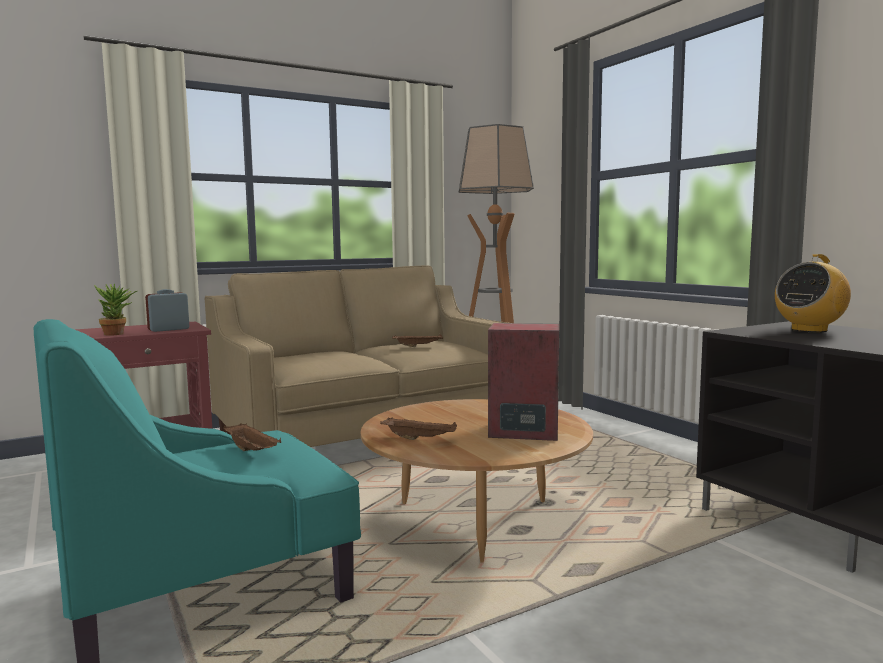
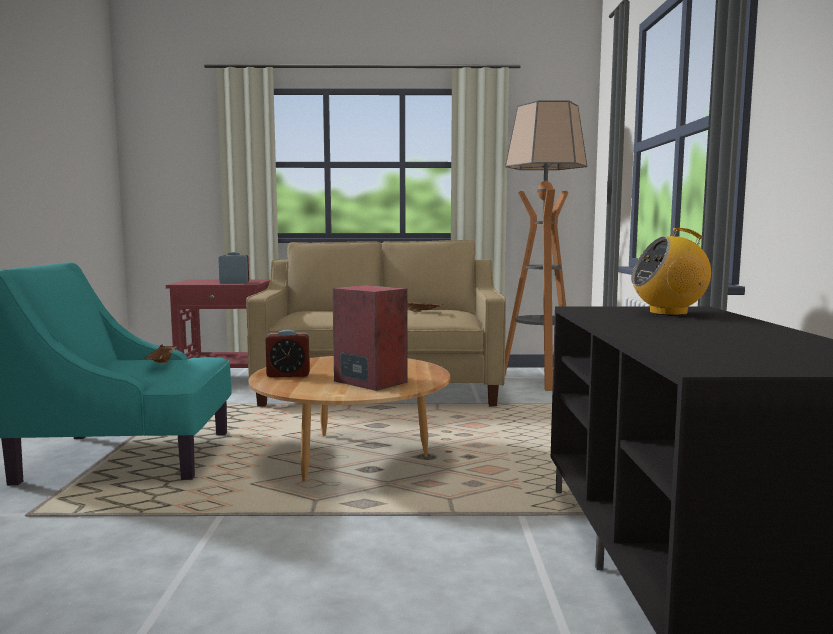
camera: 30 degrees right, 0 degrees up
(118, 334) = (197, 283): potted plant -> none
(420, 438) = (288, 375): brown tray -> alarm clock

